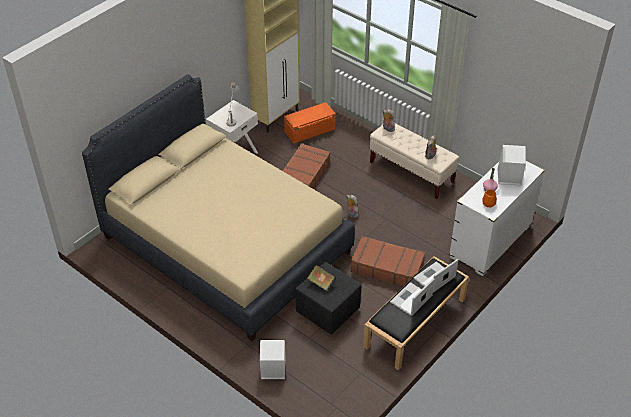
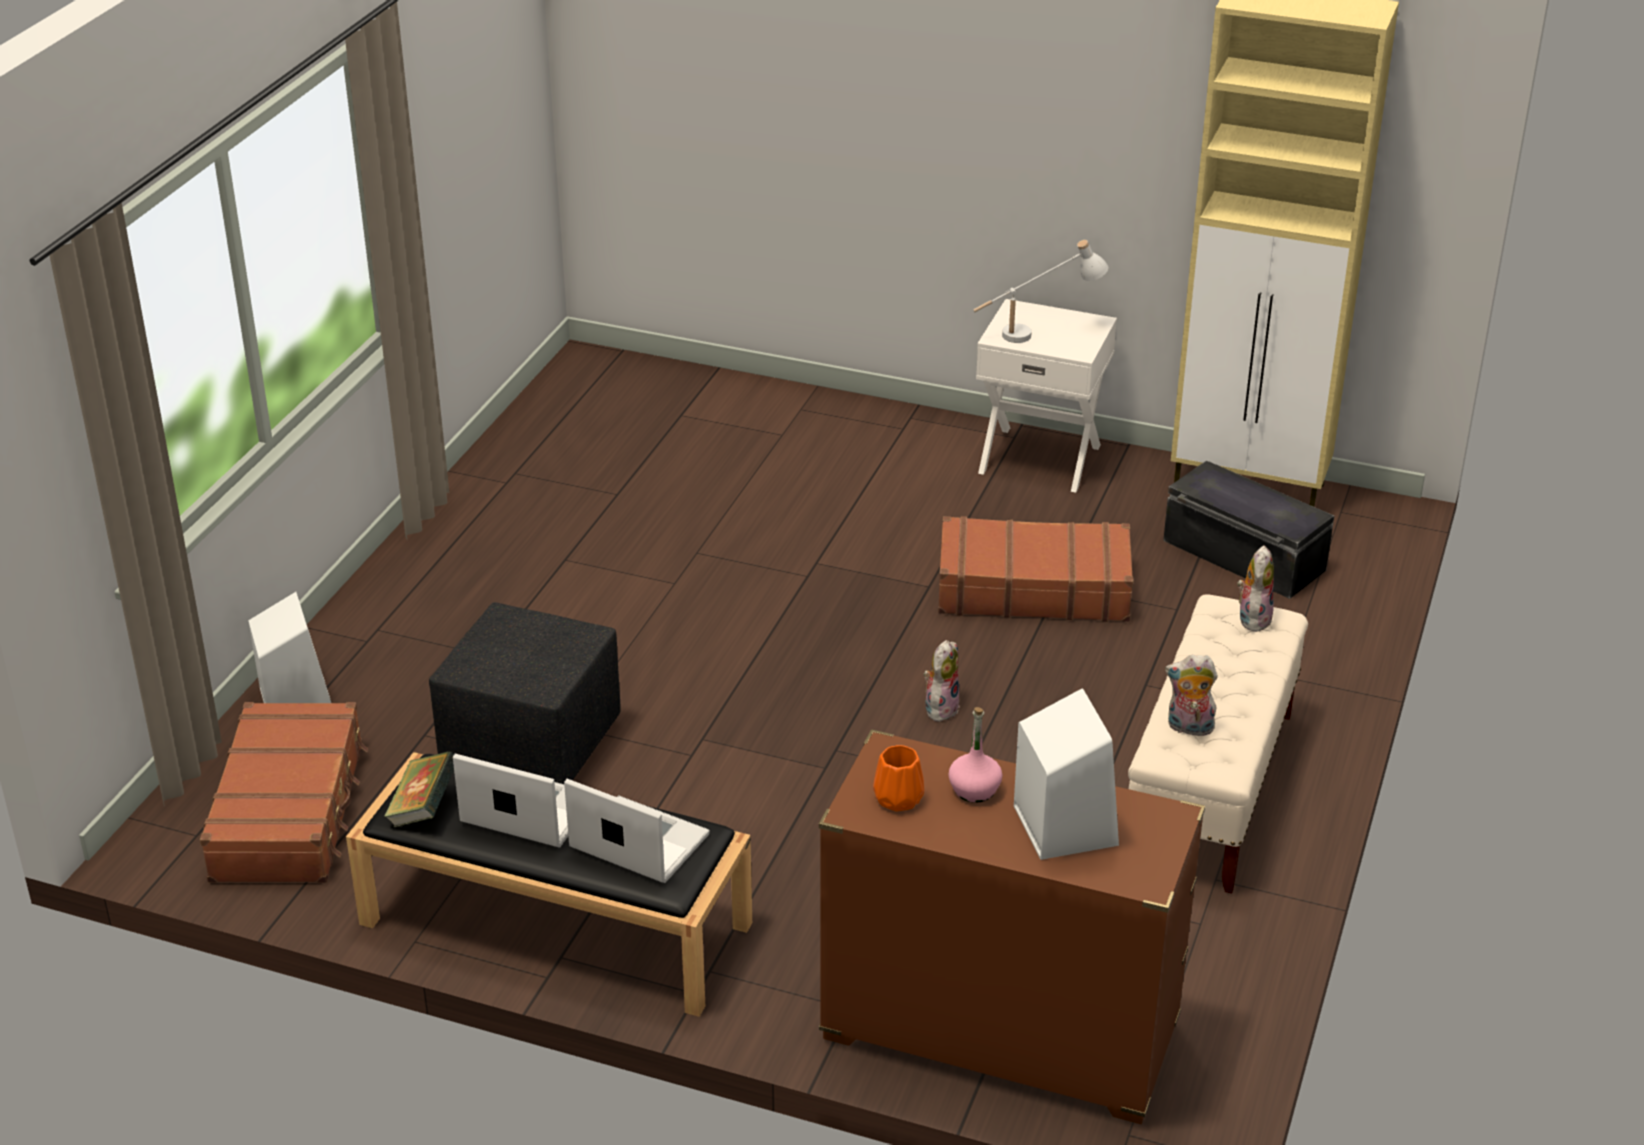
camera: 70 degrees right, 10 degrees down
(226, 244) = (694, 527): beige bed -> none
(310, 130) = (1243, 556): orange storage box -> black storage box
(321, 283) = (524, 636): book -> book (424, 808)
(387, 267) = (756, 822): brown suitcase -> brown suitcase (290, 811)
(490, 242) = (998, 1033): white dresser -> brown dresser

